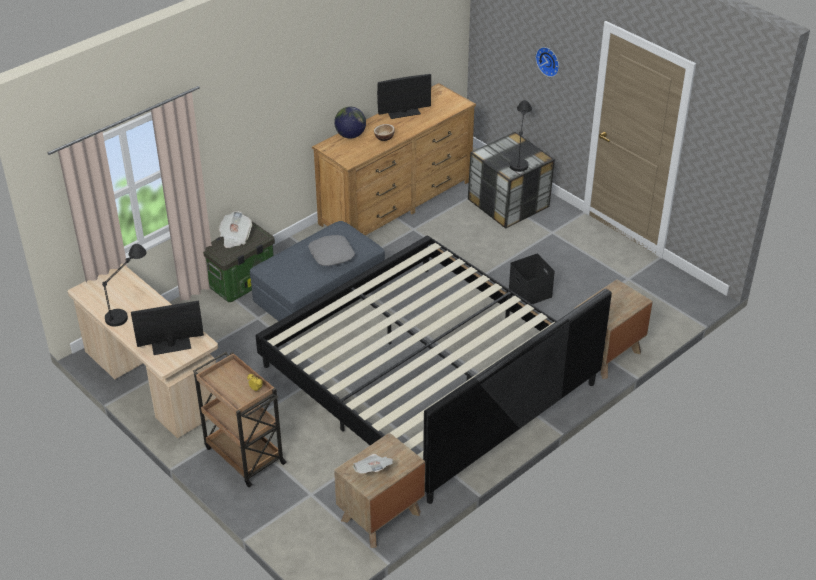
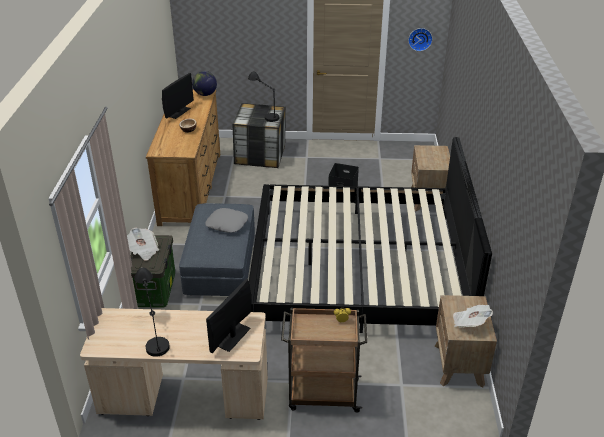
camera: 45 degrees left, 5 degrees down
(350, 135) = (163, 139): globe -> globe (205, 94)
(549, 61) = (259, 36): wall clock -> wall clock (420, 39)

